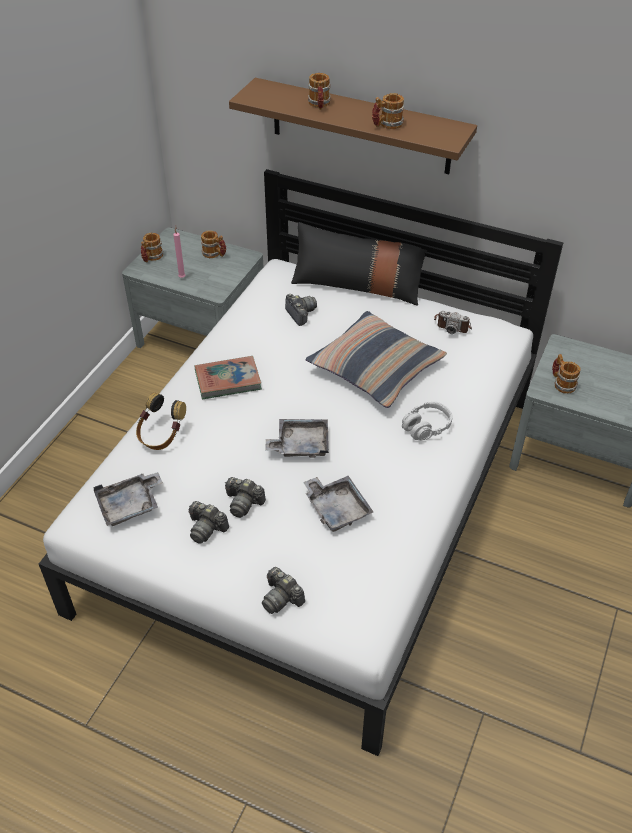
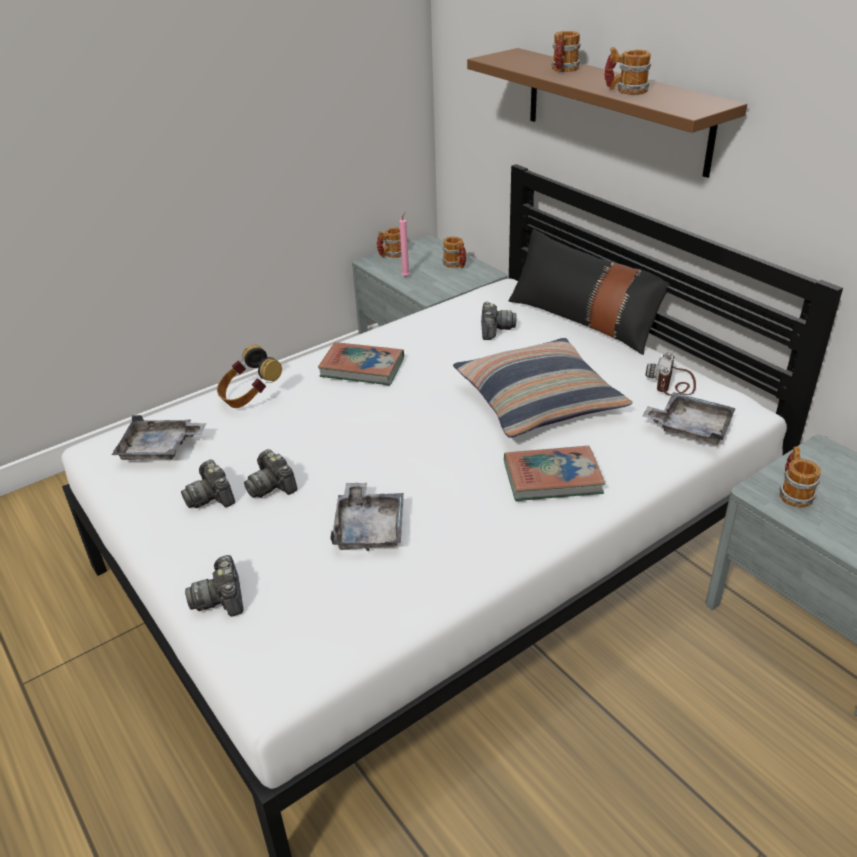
camera: 30 degrees right, 10 degrees down
(300, 444) = (384, 449): grey tray -> grey tray (690, 427)
(426, 427) = (552, 478): grey headphones -> book
(453, 324) = (673, 383): camera -> camera turned 60 degrees clockwise

